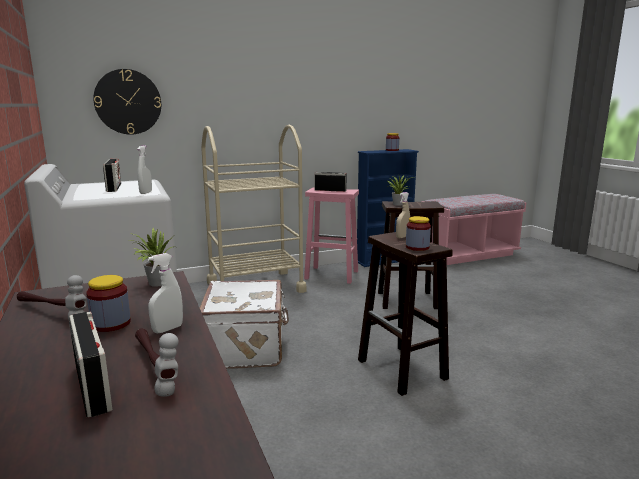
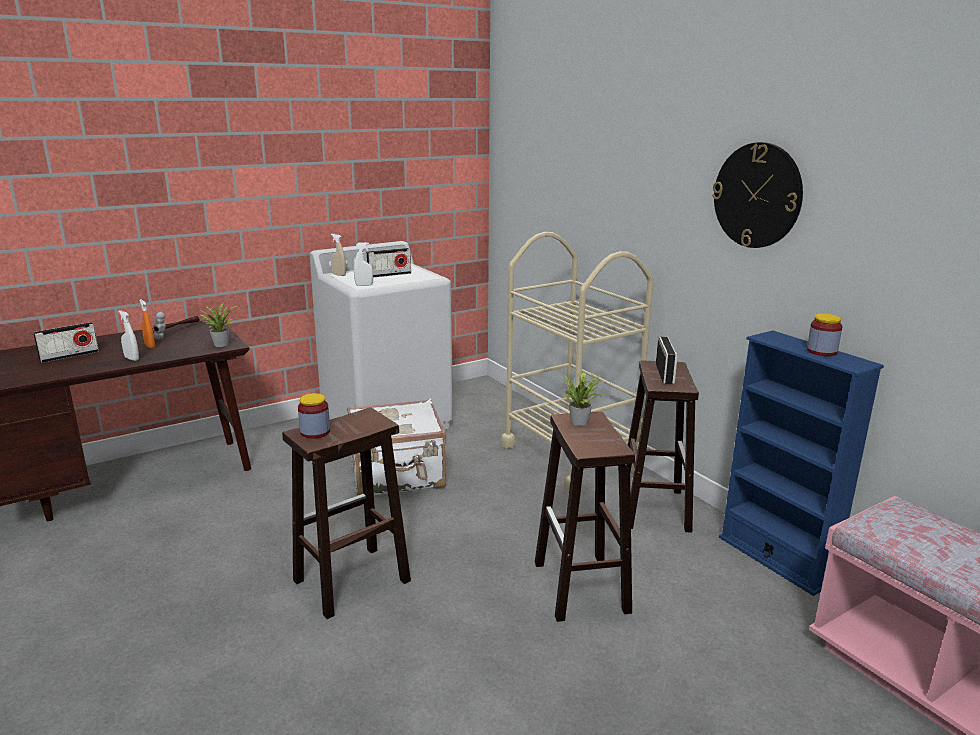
camera: 80 degrees right, 5 degrees up
(111, 324) = (150, 346): jar -> orange spray bottle
(128, 102) = (535, 188): wall clock -> wall clock (757, 195)
(155, 367) = (81, 363): hammer -> none
(330, 275) = (653, 508): pink stool -> brown stool
(402, 237) = (366, 425): beige spray bottle -> beige spray bottle (339, 275)

